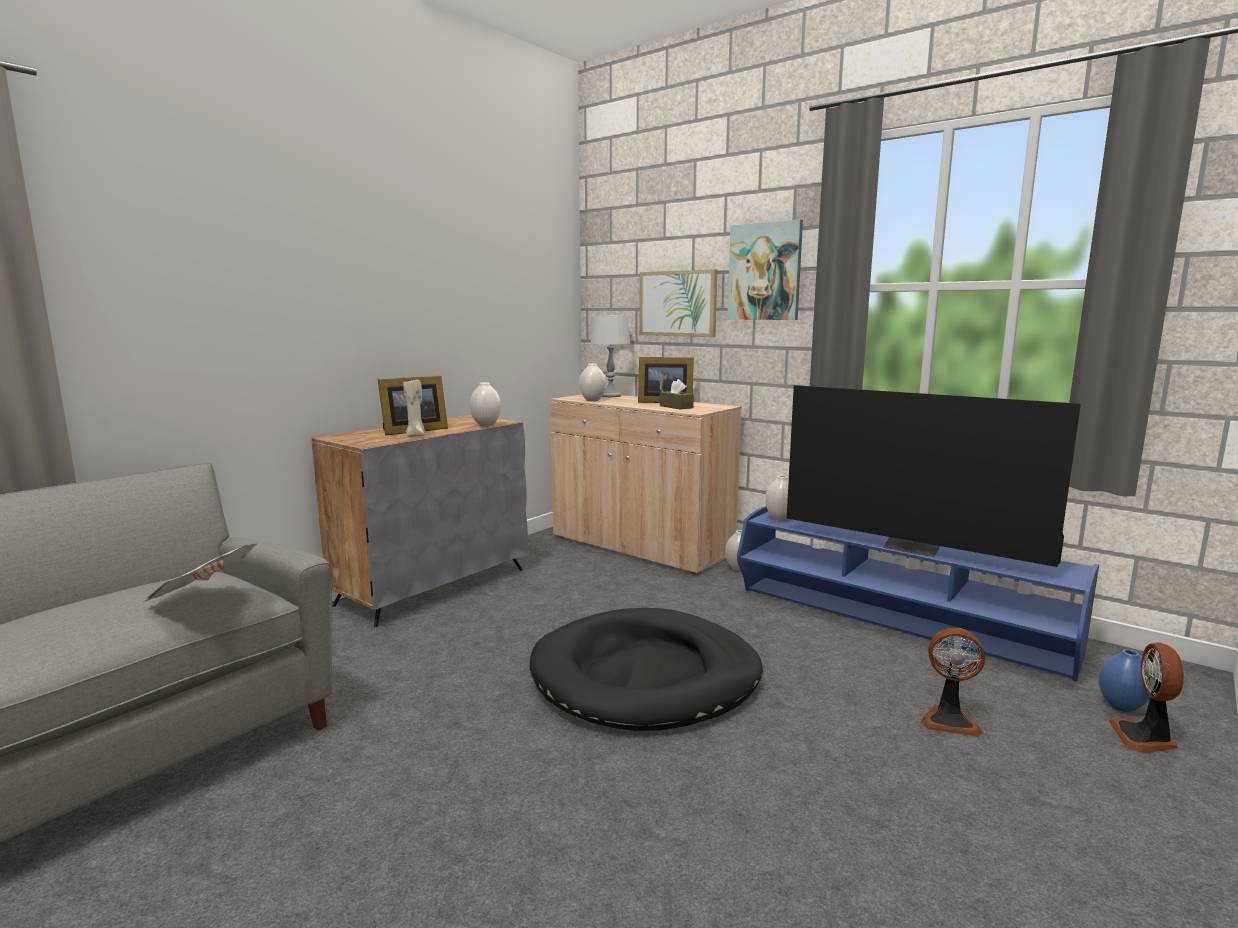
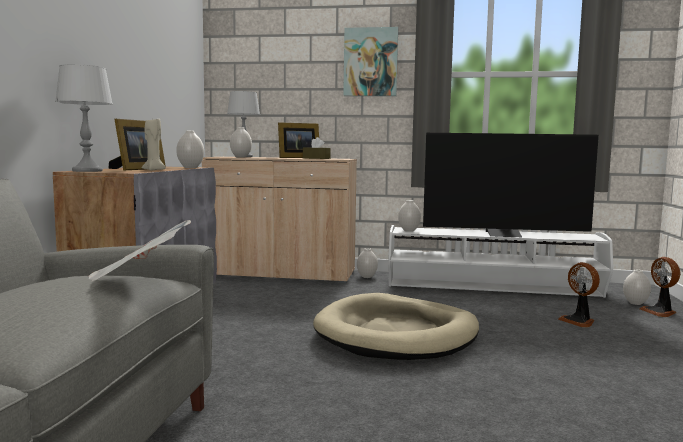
camera: 30 degrees left, 5 degrees down
(343, 437) = (87, 171): none -> grey table lamp
(646, 676) = (397, 334): black dog bed -> beige dog bed
(678, 303) = (298, 84): picture -> none
(895, 623) = (493, 288): blue tv stand -> white tv stand
(949, 720) = (579, 321): fan -> fan turned 75 degrees clockwise
(1122, 707) = (635, 303): blue vase -> white vase

